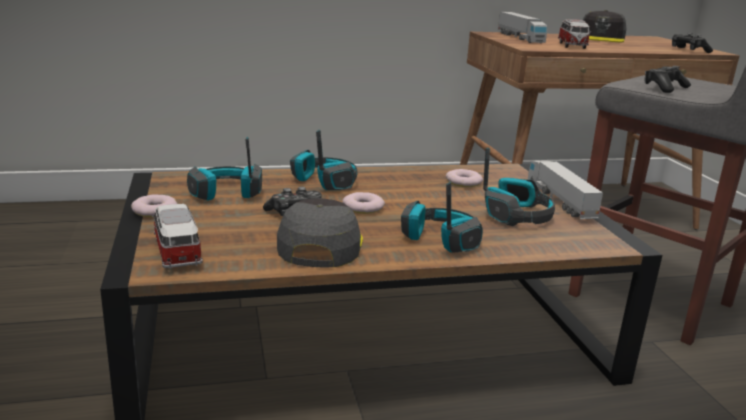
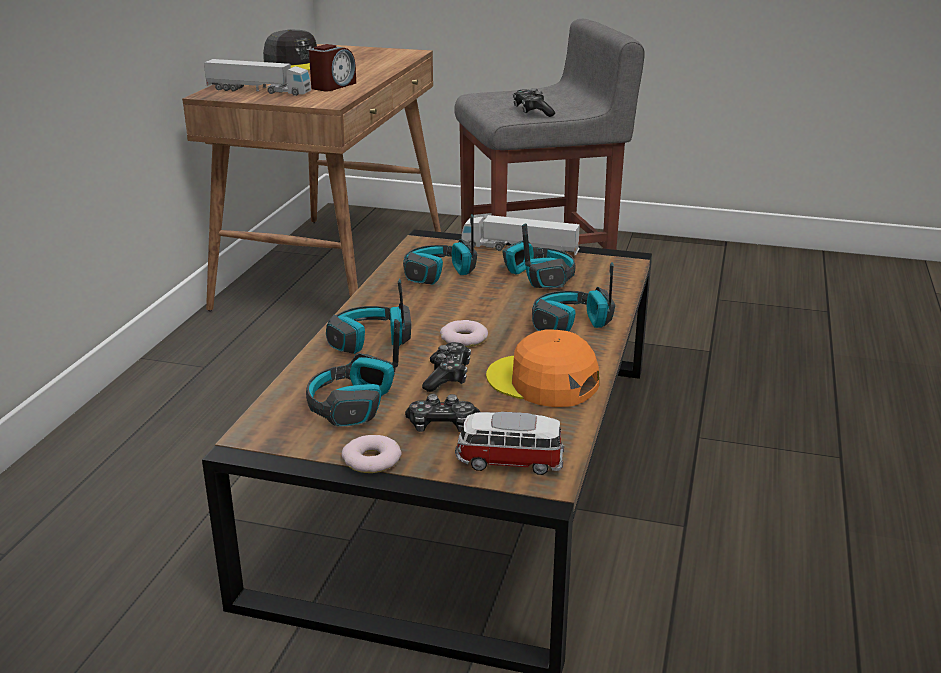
camera: 60 degrees left, 5 degrees up
(320, 245) = (542, 382): grey cap -> orange cap
(463, 182) = (438, 274): donut -> headphones
(572, 46) = (333, 86): toy car -> alarm clock
(688, 50) = (396, 57): game controller -> game controller (442, 426)

